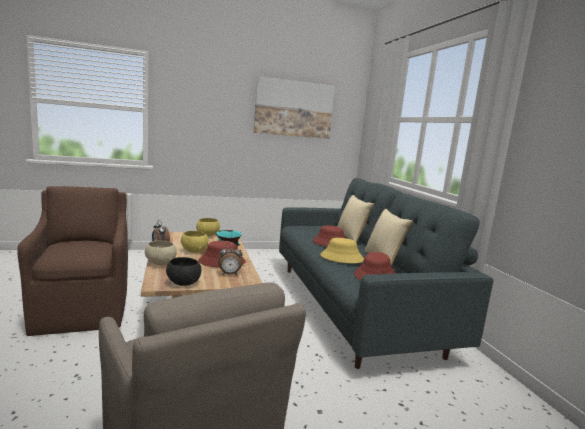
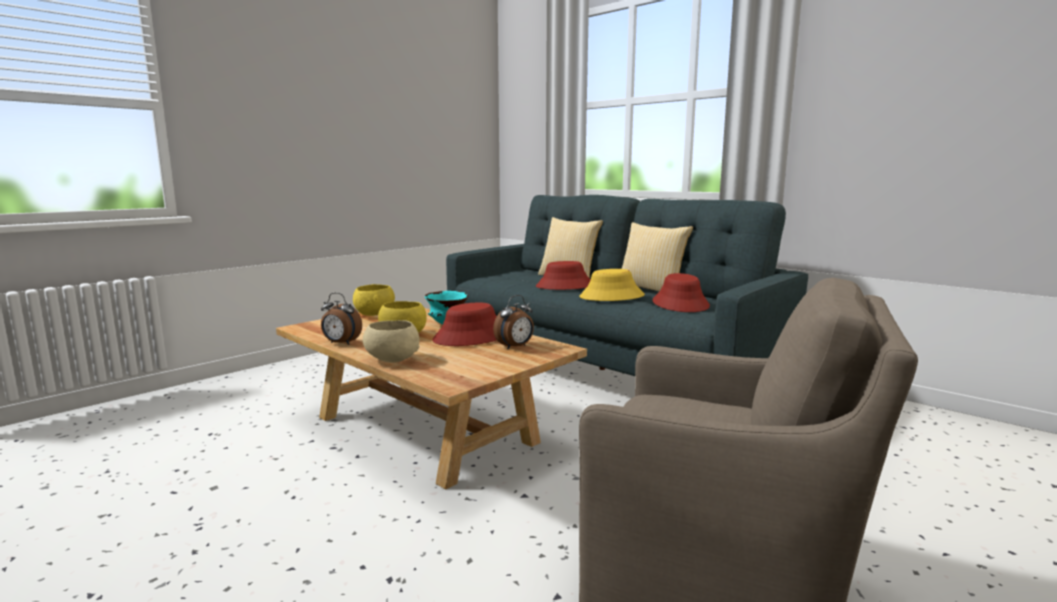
camera: 30 degrees left, 0 degrees up
(83, 310) = (235, 497): brown armchair -> none
(183, 283) = (482, 372): black bowl -> none
(294, 109) = (409, 99): picture -> none

